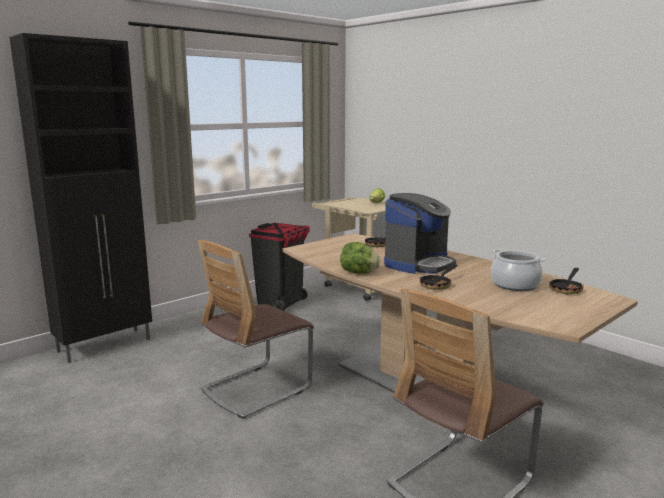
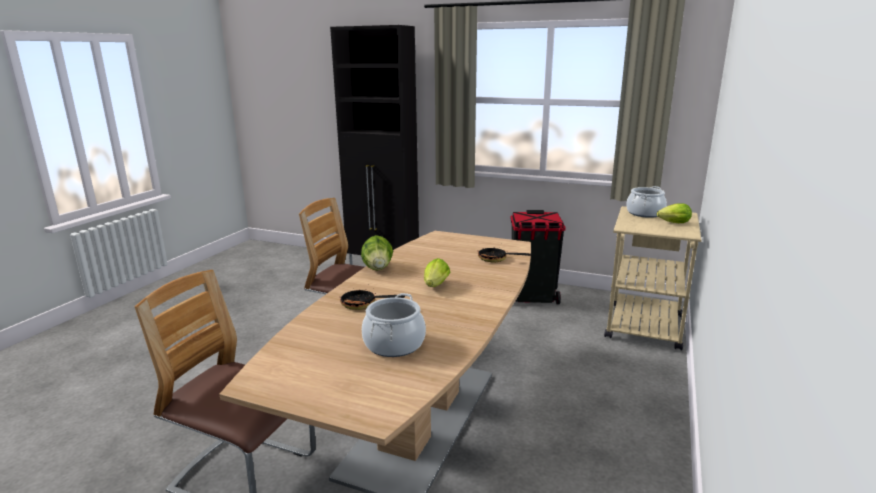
camera: 65 degrees right, 5 degrees up
(348, 203) = (645, 213): none -> cooking pot
(418, 264) = (435, 286): coffee machine -> lettuce
(567, 289) = (401, 379): frying pan -> none

